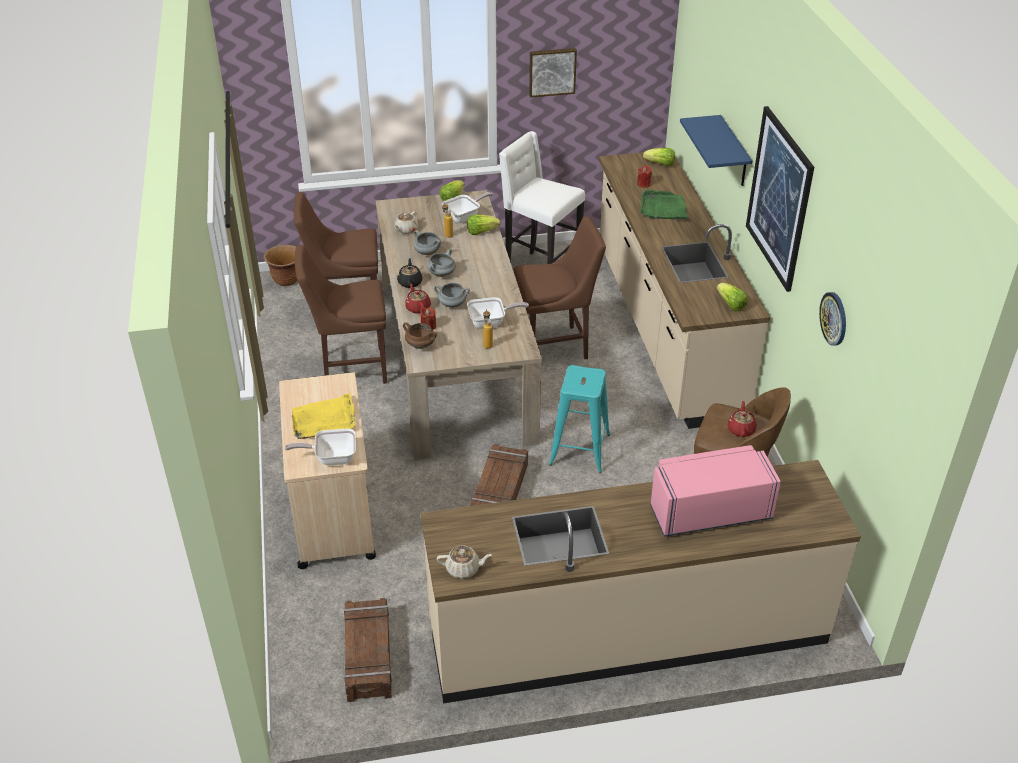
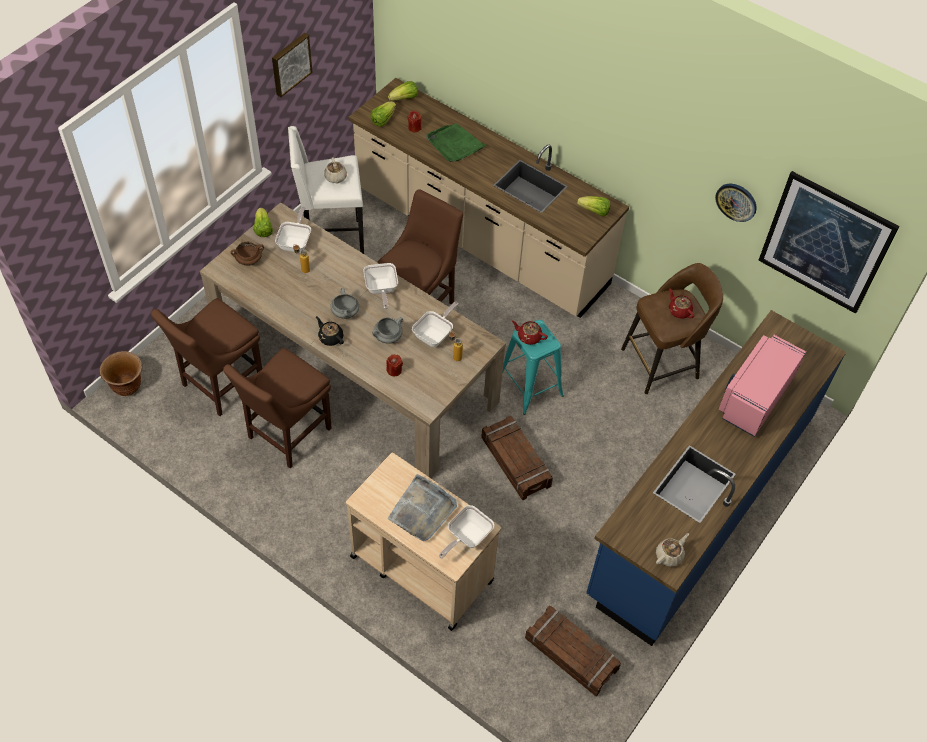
camera: 45 degrees left, 15 degrees up
(324, 420) = (422, 510): yellow tray -> grey tray
(406, 230) = (263, 286): beige teapot -> beige teapot (335, 178)
(418, 307) = (365, 358): red teapot -> red teapot (529, 337)
(421, 345) = (409, 391): brown cooking pot -> brown cooking pot (249, 260)
(427, 252) = (308, 299): grey cooking pot -> none
(481, 231) = (327, 249): lettuce -> lettuce (383, 119)
(488, 275) = (381, 290): none -> frying pan
(627, 632) = (700, 505): beige counter -> blue counter
(734, 152) = (527, 81): blue shelf -> none
(779, 198) = (623, 117): picture -> picture (825, 243)

